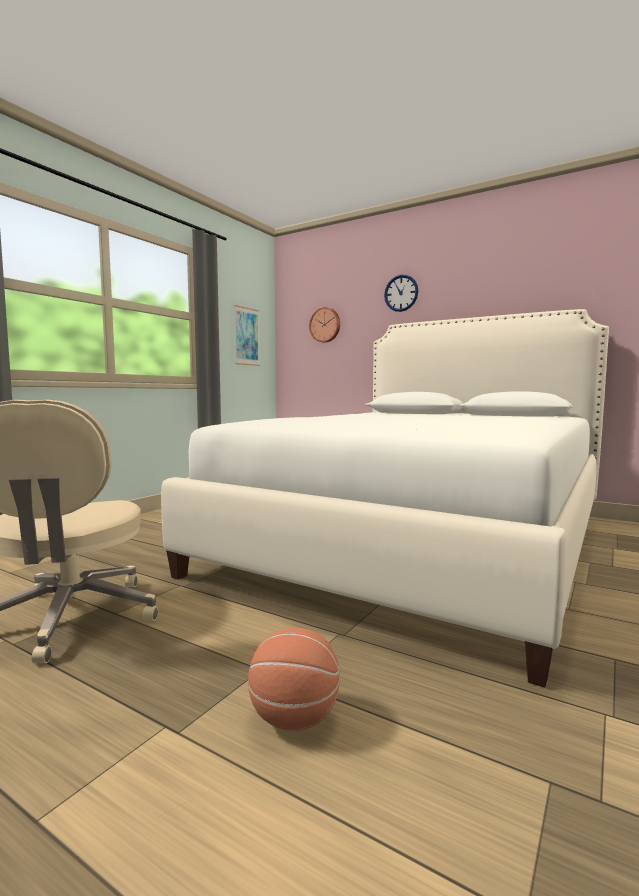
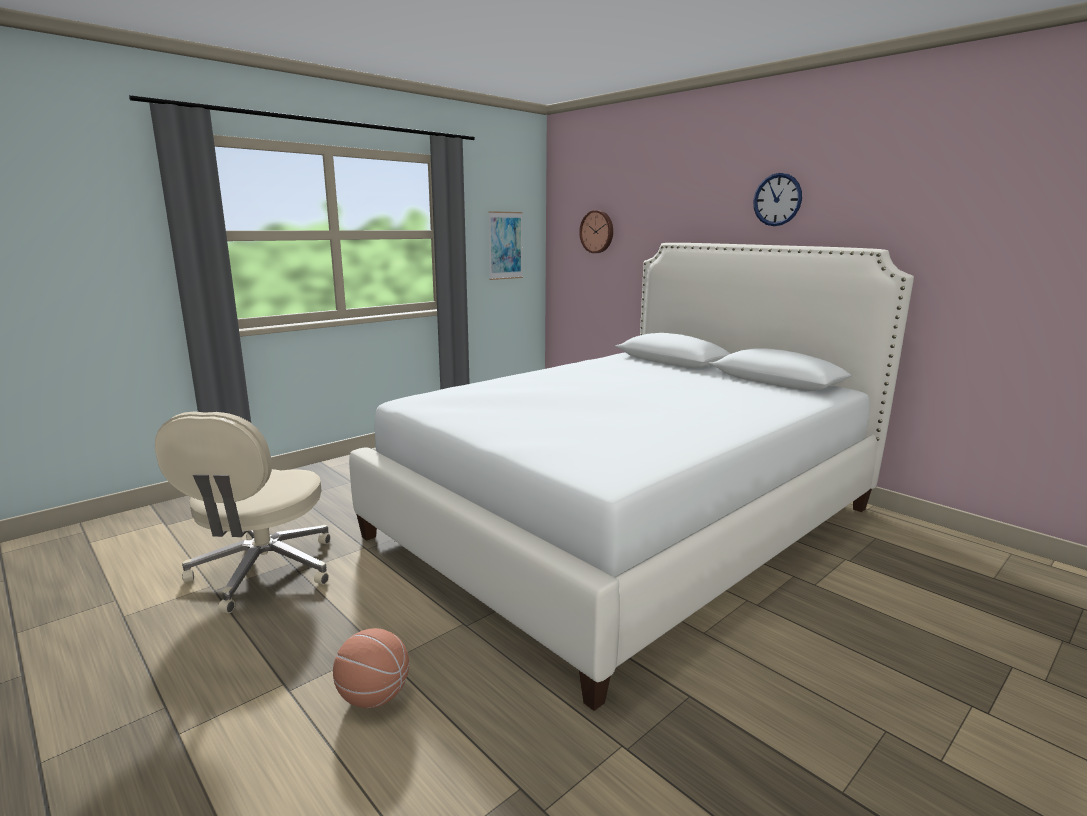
camera: 15 degrees right, 10 degrees up
(401, 293) = (680, 201): wall clock -> wall clock (777, 199)

